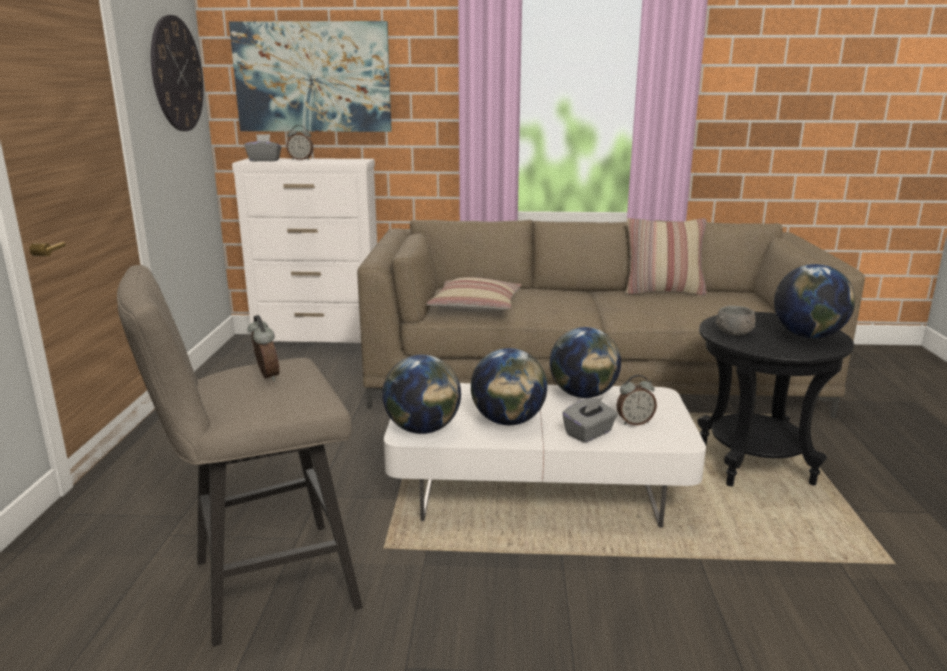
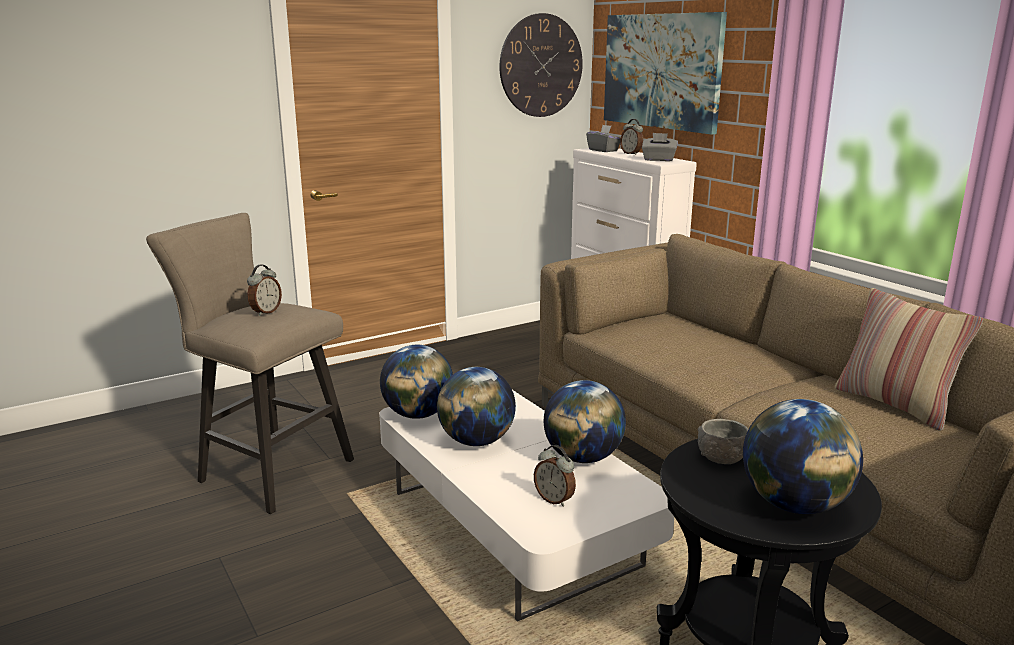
camera: 55 degrees right, 0 degrees up
(475, 306) = (643, 339): pillow -> none
(589, 433) = (499, 483): grey tissue box -> grey tissue box (658, 159)

